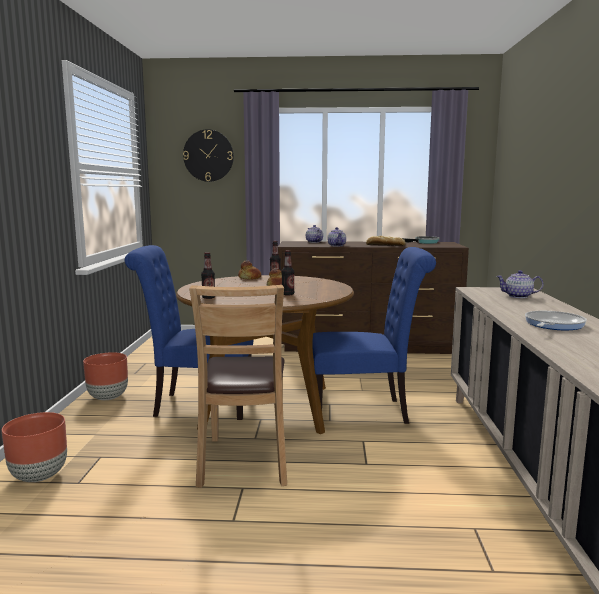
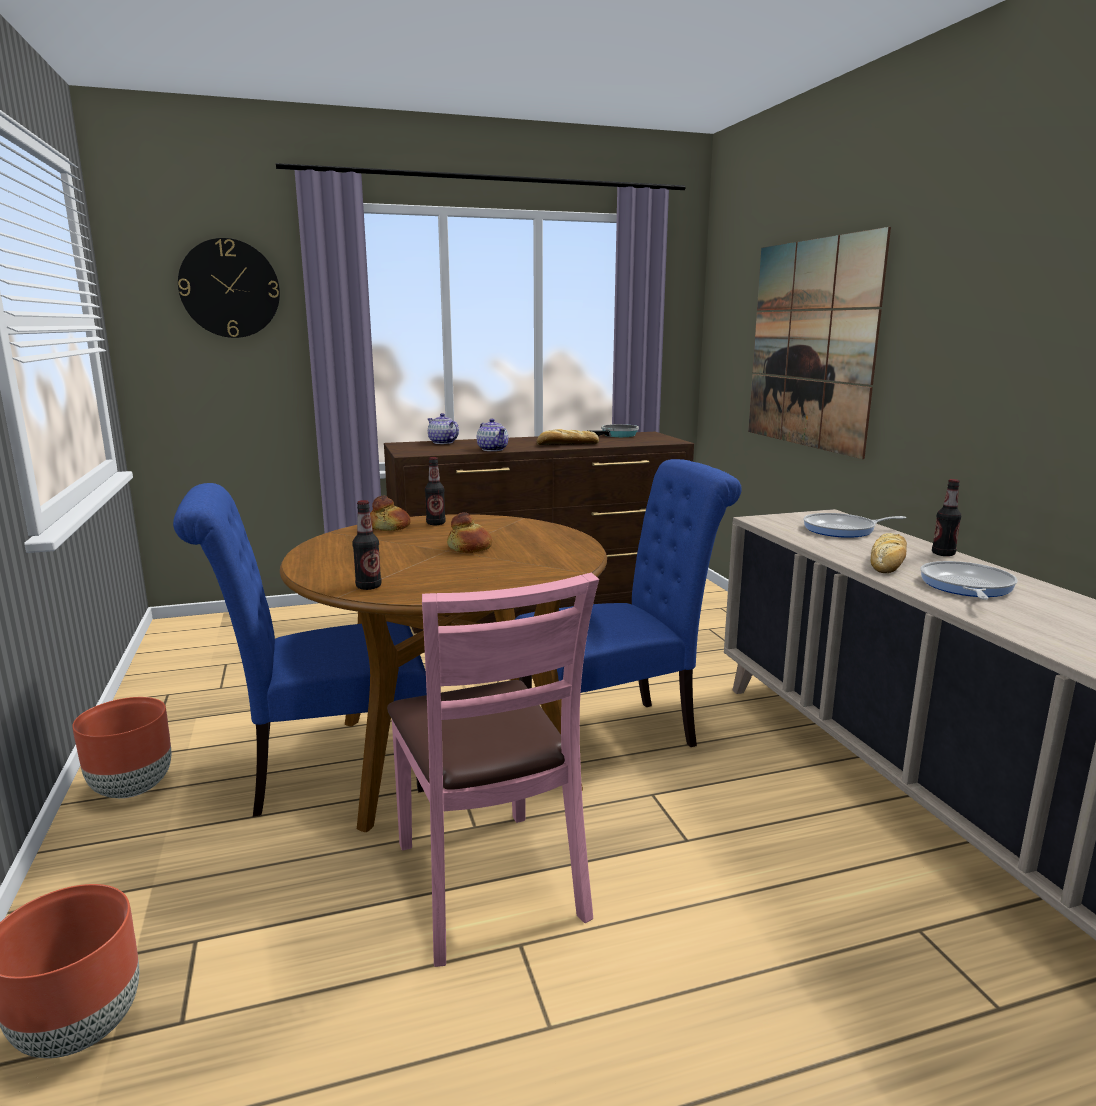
camera: 20 degrees left, 5 degrees up
(244, 461) = (488, 883): brown chair -> pink chair
(288, 294) = (504, 562): bottle -> bottle (943, 554)
(518, 296) = (843, 530): teapot -> frying pan
(521, 311) = (888, 561): none -> bread
(539, 183) = (811, 344): none -> picture

